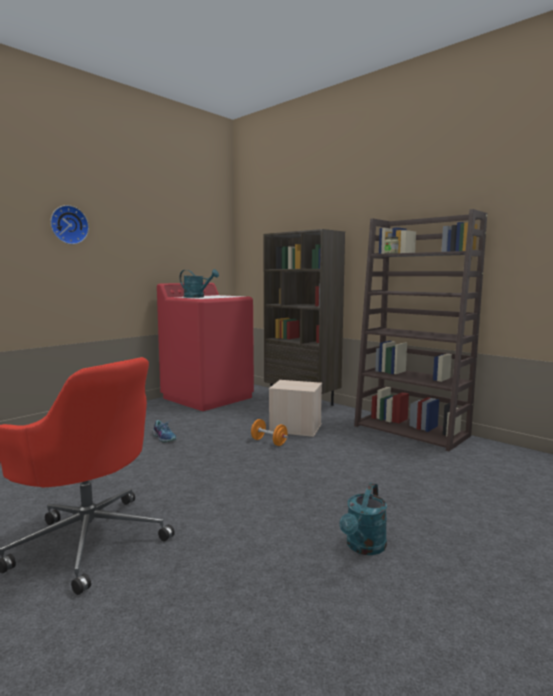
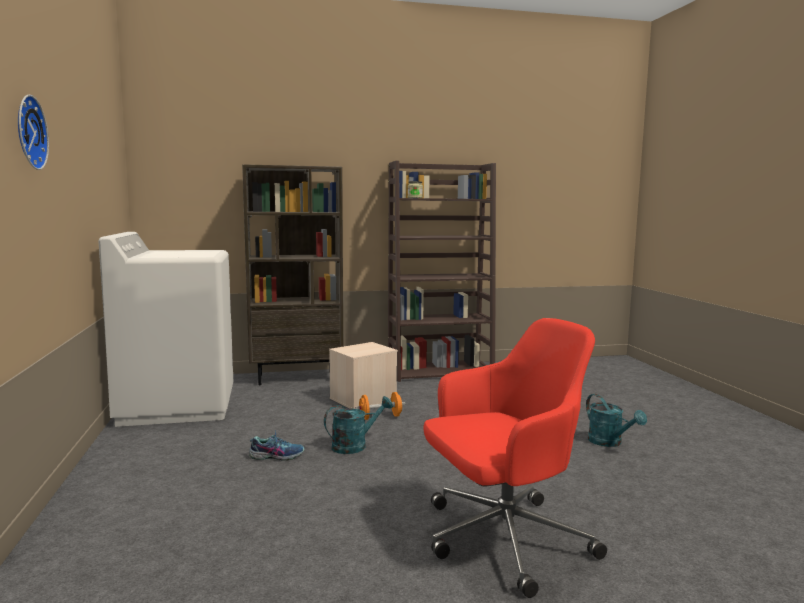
camera: 55 degrees left, 0 degrees up
(197, 297) = (178, 255): turquoise watering can -> turquoise watering can (355, 445)
(208, 397) = (177, 405): red washing machine -> white washing machine

